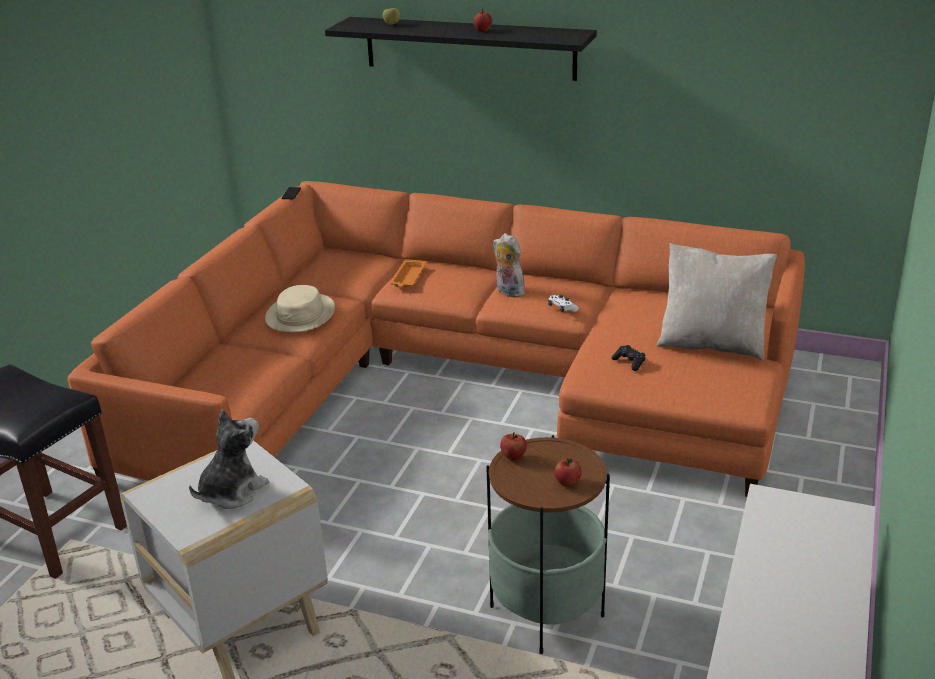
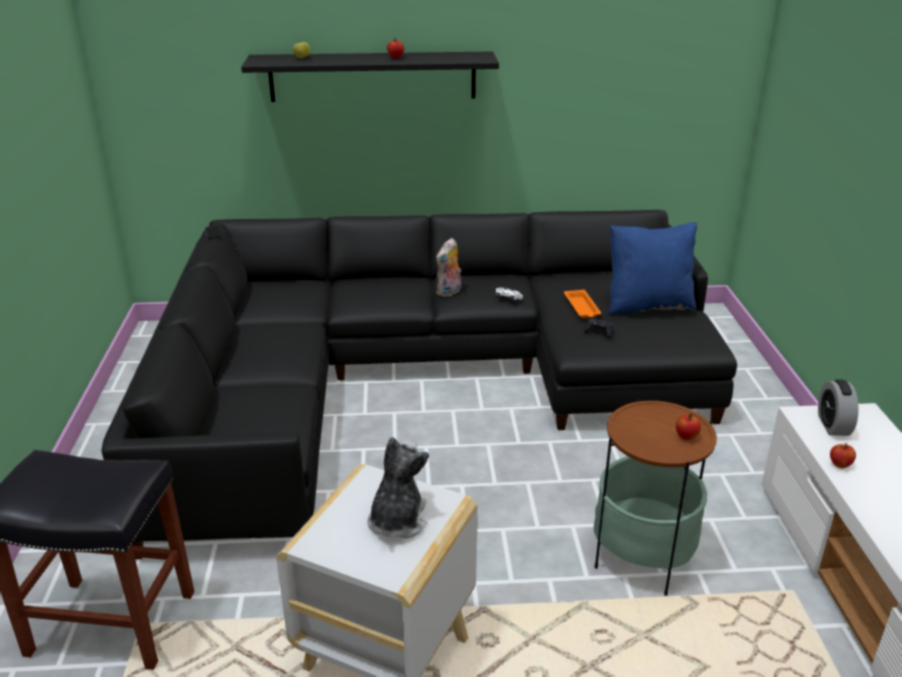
camera: 25 degrees left, 0 degrees up
(300, 314) = (277, 345): beige hat -> none
(408, 277) = (352, 295): orange tray -> orange tray (582, 307)
(459, 381) = (418, 381): orange sofa -> black sofa
(507, 291) = (449, 292): plush toy -> plush toy turned 75 degrees counterclockwise
(513, 457) = (623, 425): apple -> apple (839, 465)
(711, 344) = (647, 306): beige pillow -> blue pillow
(794, 518) = (833, 425): none -> alarm clock

